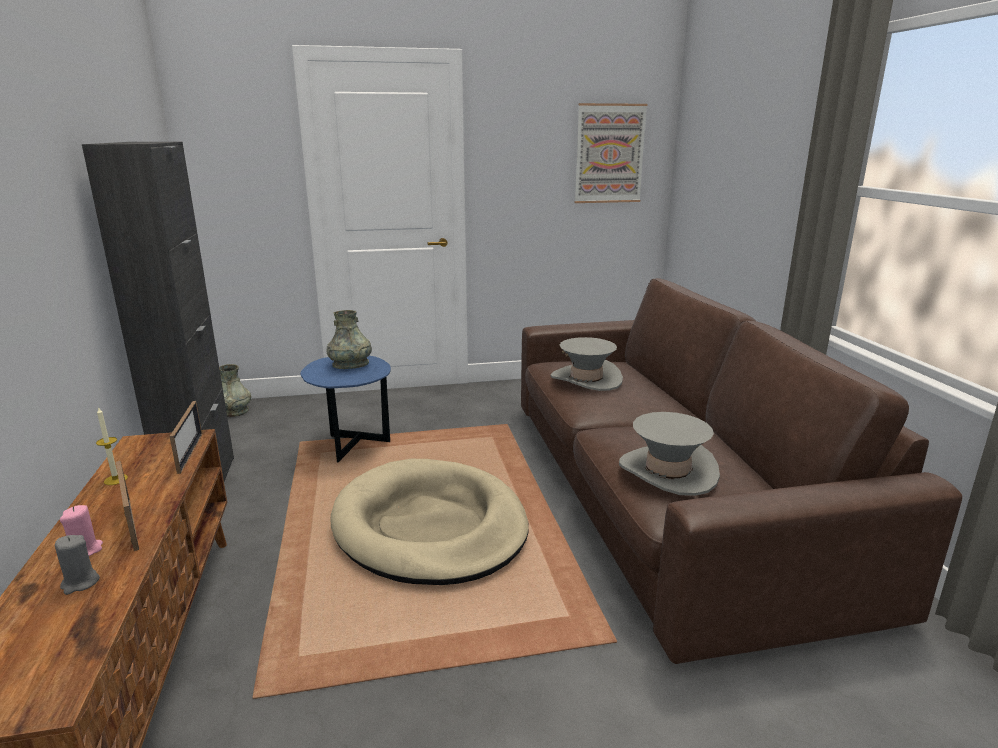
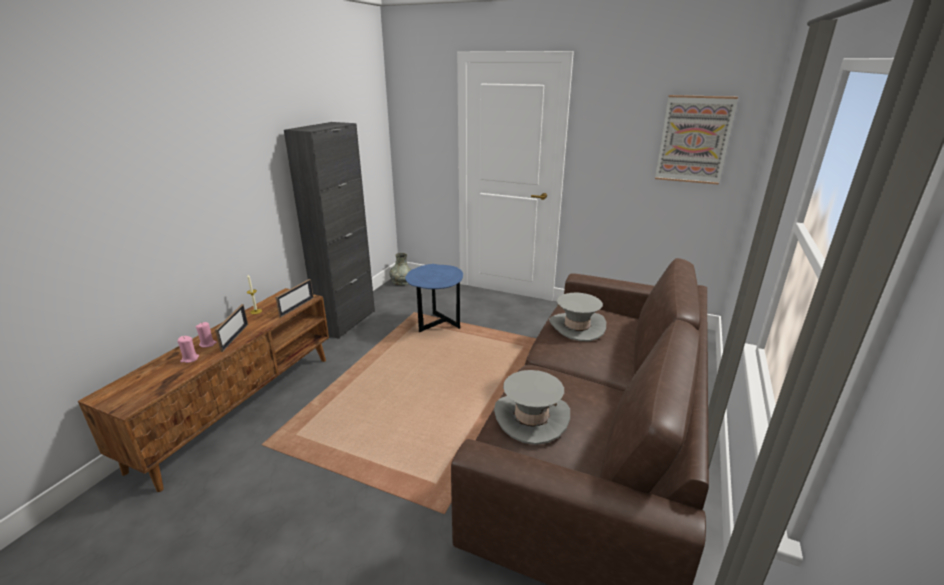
camera: 35 degrees right, 5 degrees up
(80, 583) = (190, 359): grey candle -> pink candle
(350, 365) = (440, 273): grey vase -> none
(430, 527) = (424, 392): beige dog bed -> none

